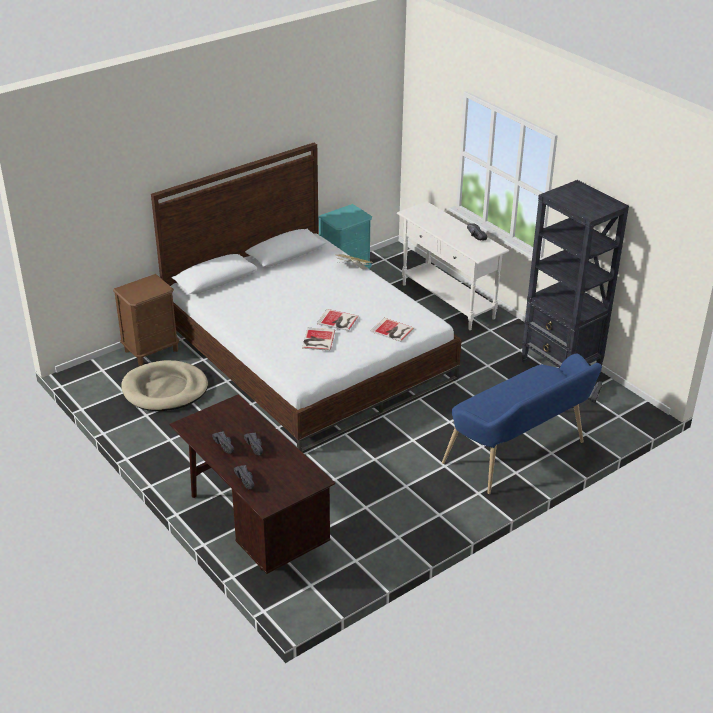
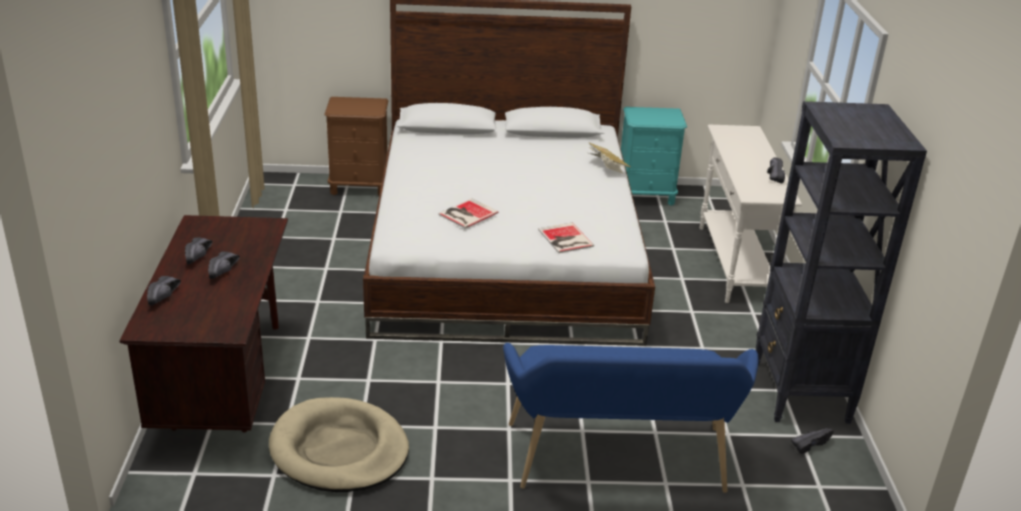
camera: 35 degrees right, 5 degrees down
(165, 389) = (324, 223): beige dog bed -> beige dog bed (339, 450)
(338, 321) = (516, 206): book -> none

